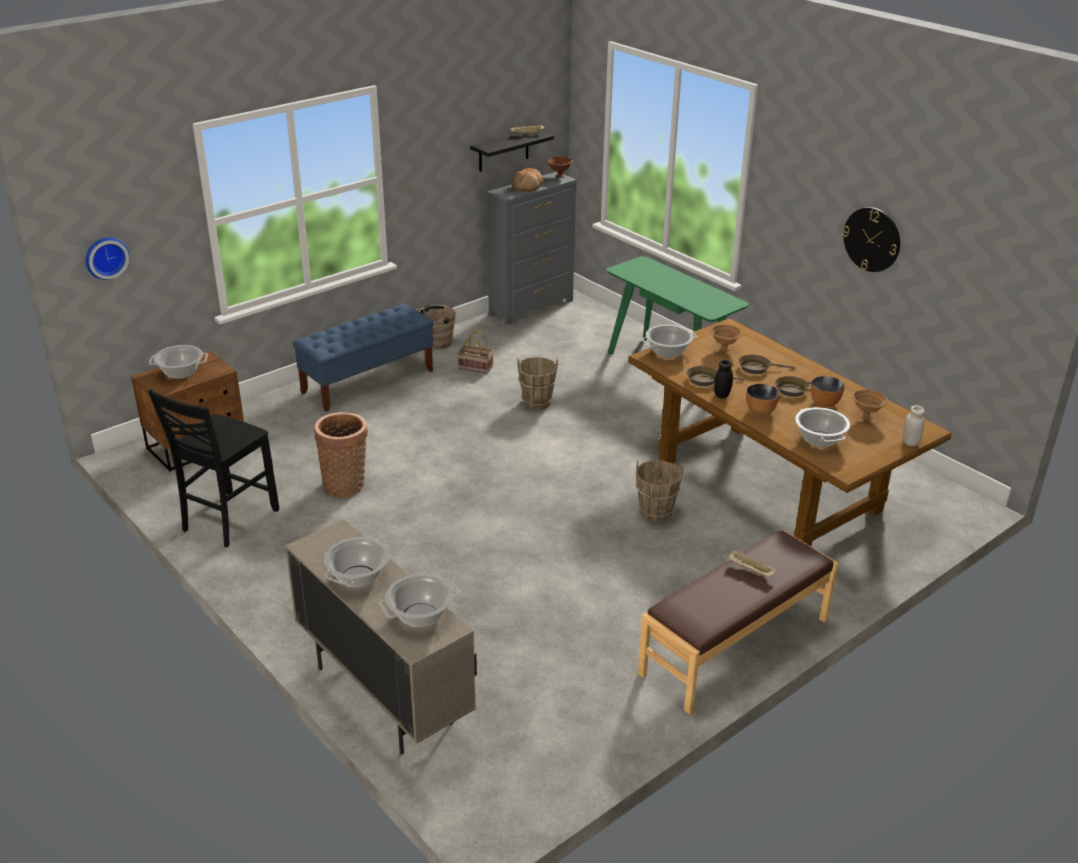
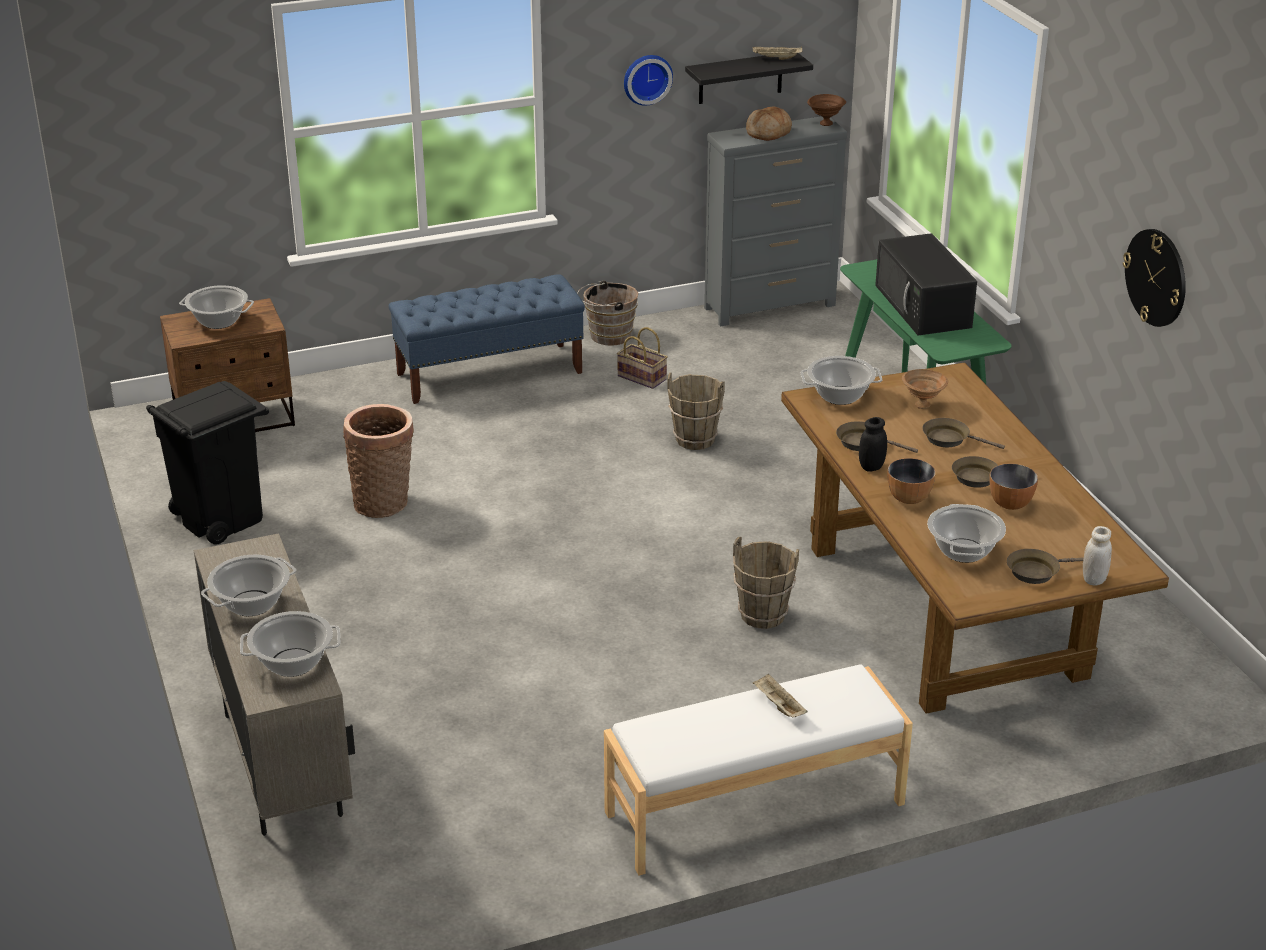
camera: 20 degrees right, 0 degrees up
(105, 257) = (143, 161): wall clock -> wall clock (646, 78)
(228, 520) = (220, 518): black chair -> black trash can
(677, 287) = (924, 307): none -> black microwave
(736, 647) = (755, 809): brown bench -> white bench
(865, 416) = (1056, 532): brown bowl -> none
(873, 444) = (1036, 571): none -> brown frying pan

